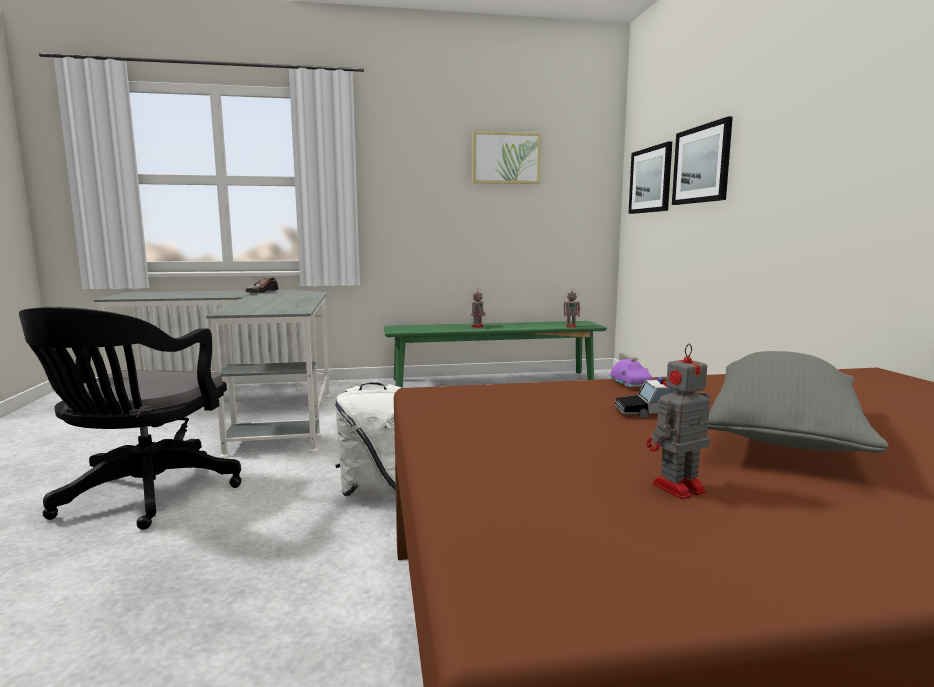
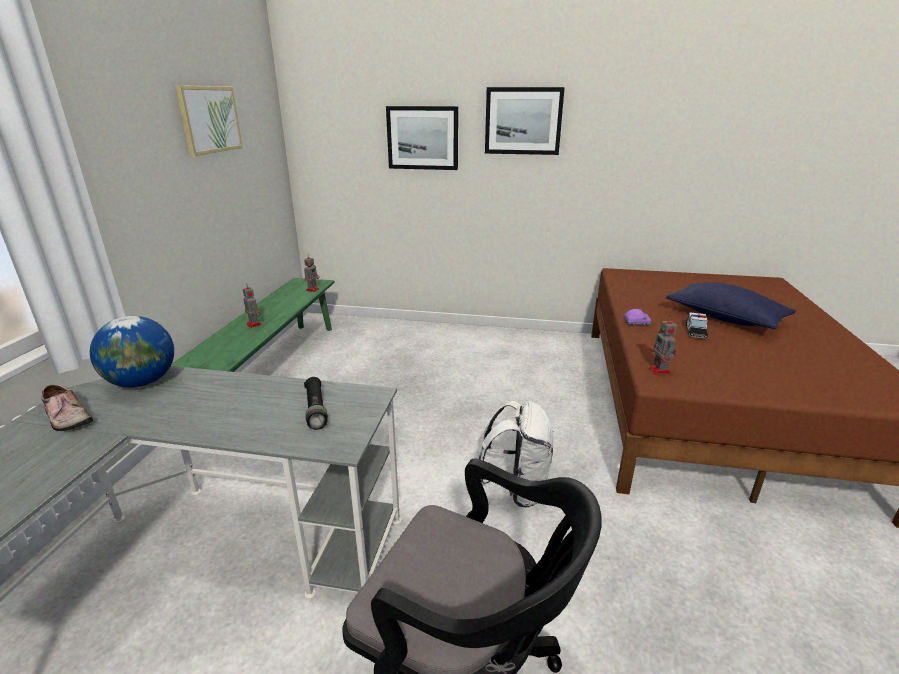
camera: 70 degrees left, 15 degrees up
(273, 307) = (316, 409): none -> black flashlight
(302, 292) = (142, 382): none -> globe
(650, 180) = (343, 141): picture -> picture (523, 121)
(676, 488) = (801, 354): toy robot -> toy robot (660, 371)
(784, 434) = (725, 318): grey pillow -> blue pillow

